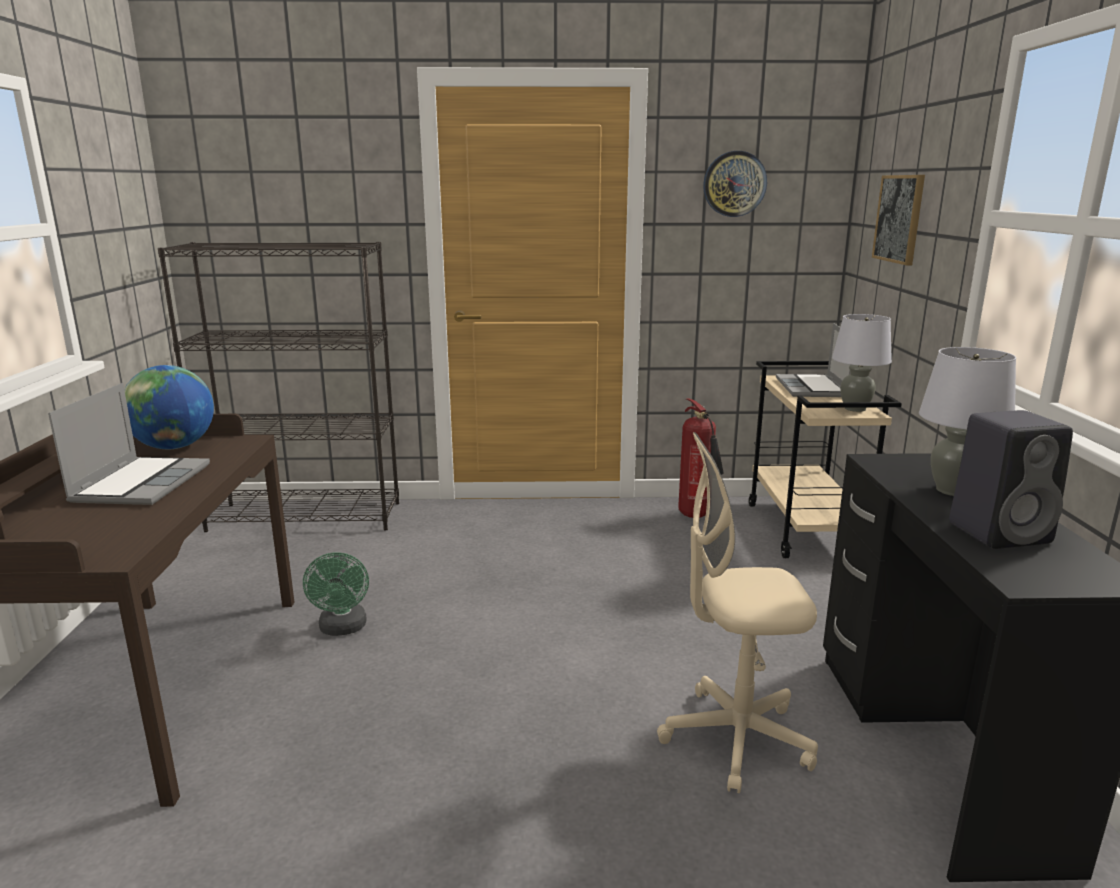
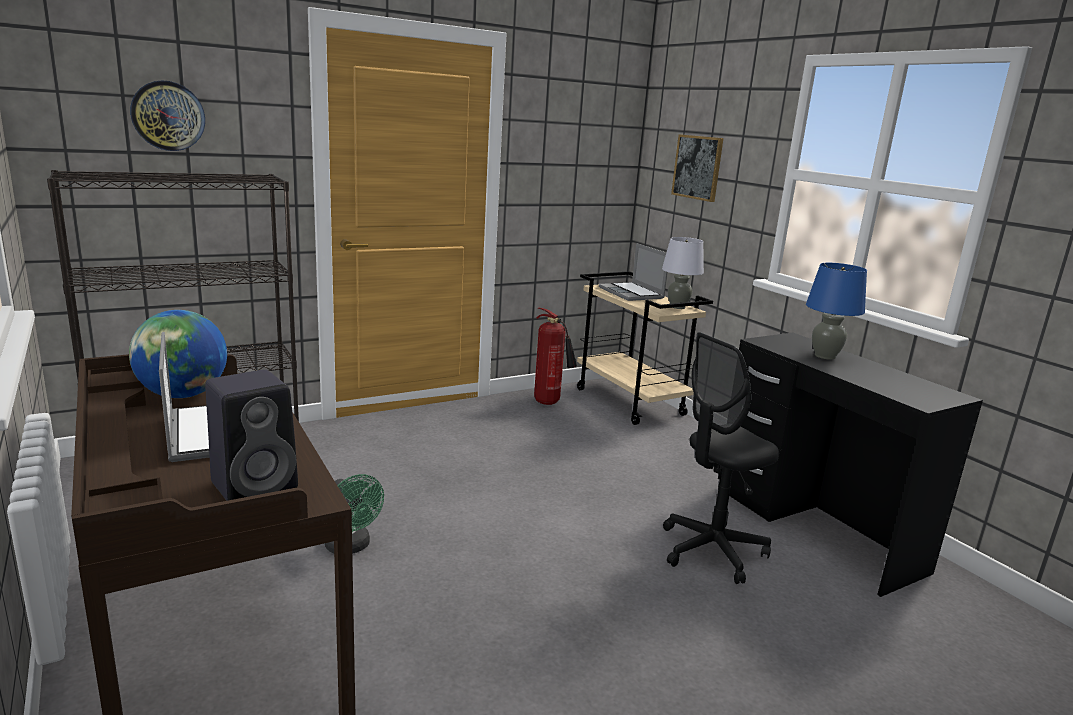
camera: 30 degrees left, 0 degrees up
(734, 184) = (566, 133): wall clock -> wall clock (168, 116)
(736, 739) = (712, 551): beige office chair -> black office chair
(952, 490) = (824, 356): grey table lamp -> blue table lamp
(1001, 532) = (878, 378): black speaker -> black speaker (257, 485)

